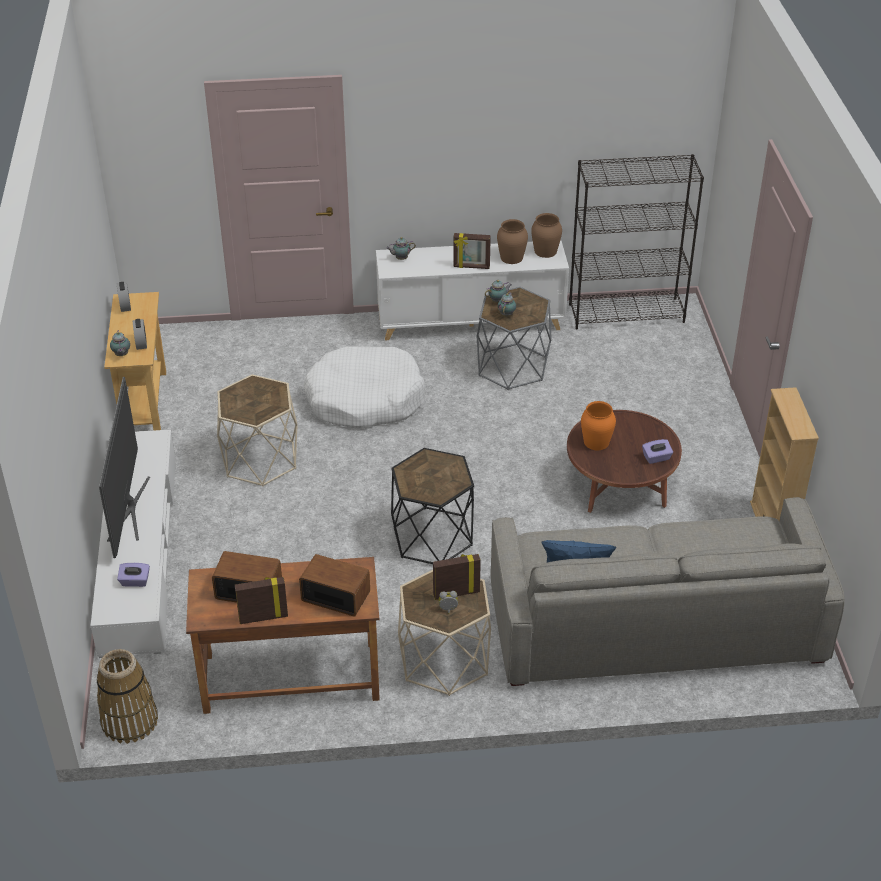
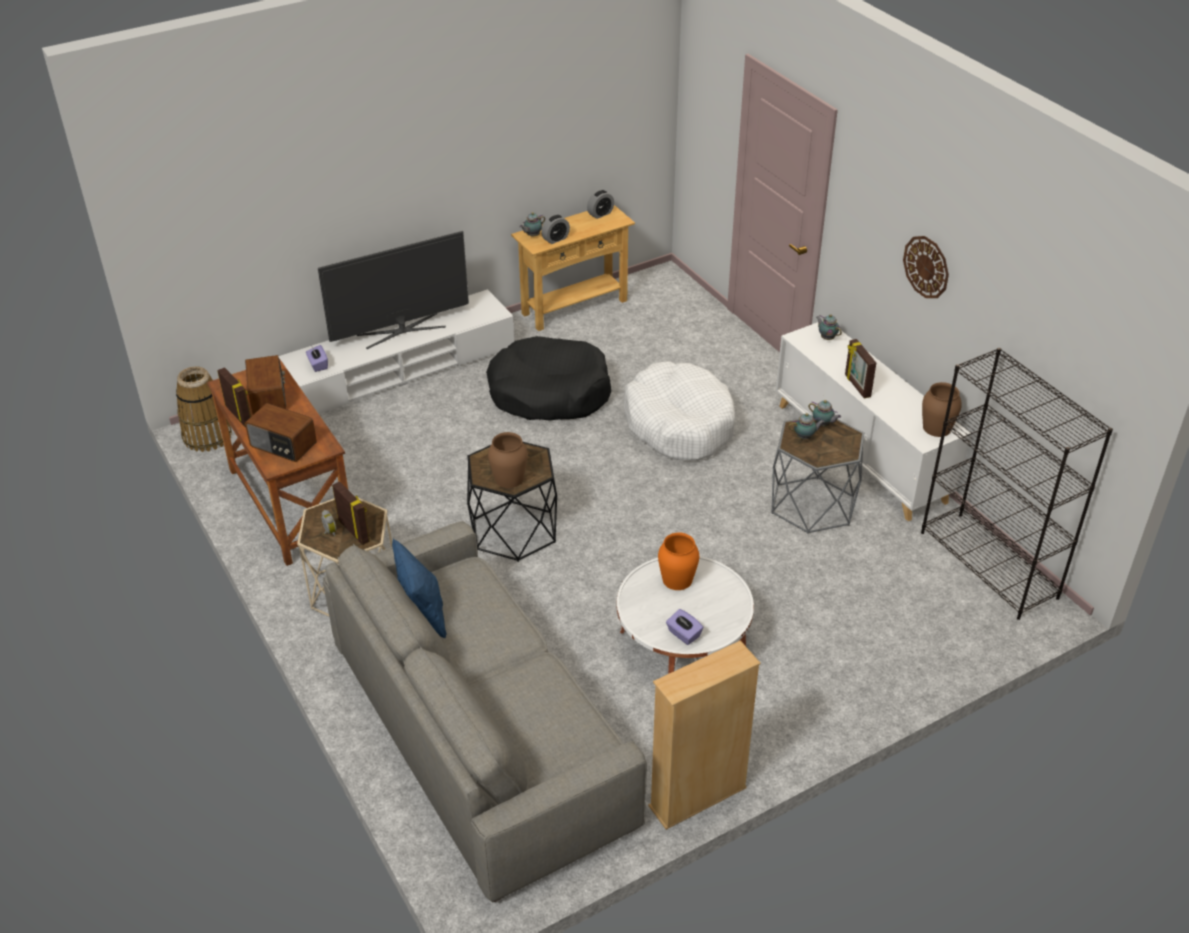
camera: 65 degrees right, 0 degrees up
(260, 459) = (549, 393): beige side table -> black dog bed
(335, 596) = (283, 445): radio -> radio turned 120 degrees clockwise
(481, 145) = (926, 267): none -> wall clock
(511, 257) = (900, 407): brown vase -> brown vase (509, 478)
(620, 484) = (682, 643): brown coffee table -> white coffee table

